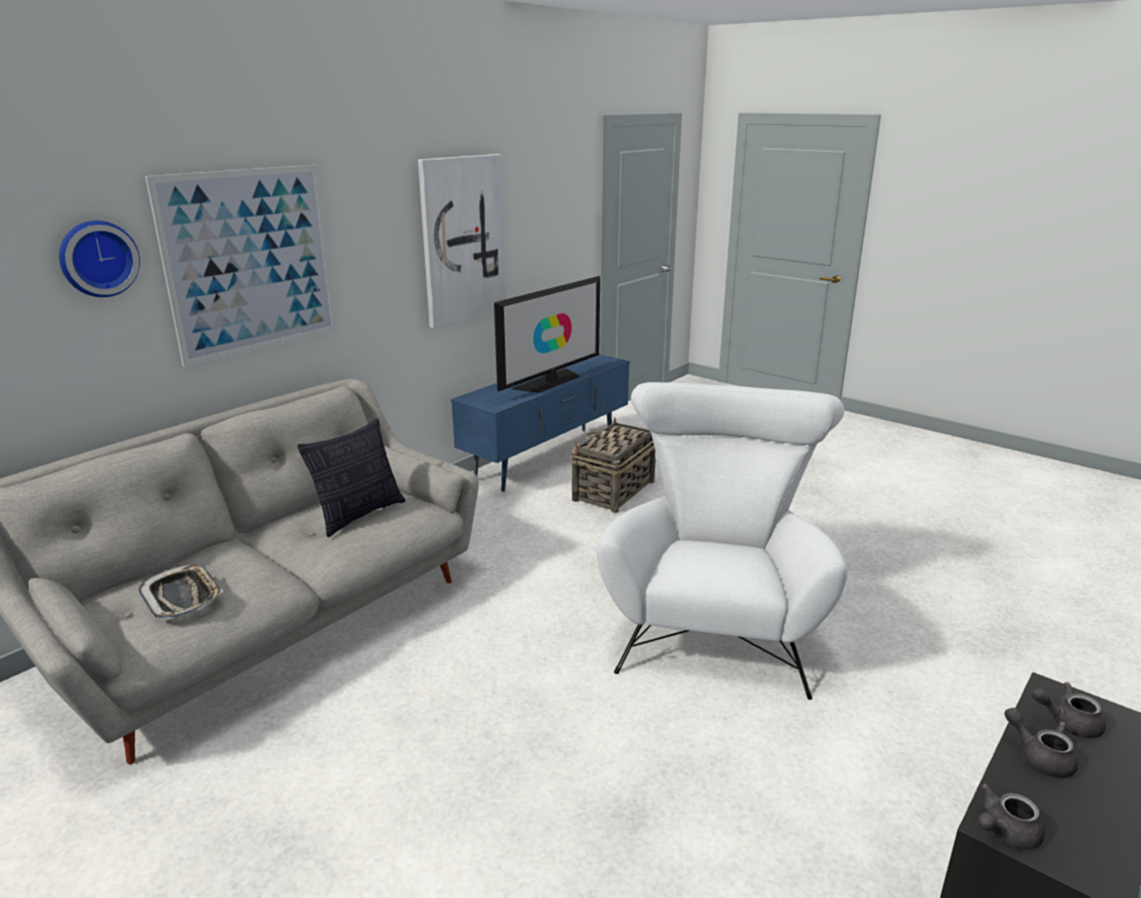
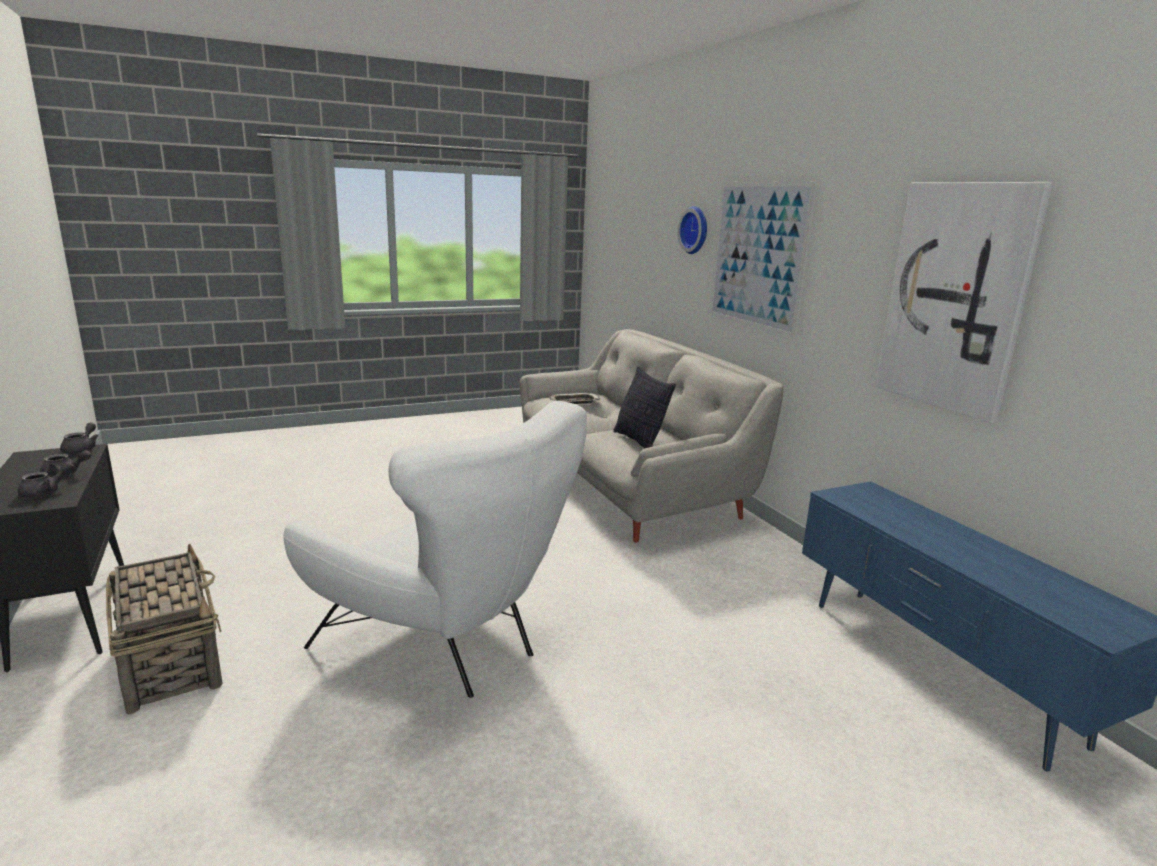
camera: 115 degrees right, 5 degrees down
(549, 381) = (946, 545): television -> none
(613, 491) = (797, 690): basket -> basket (170, 662)

